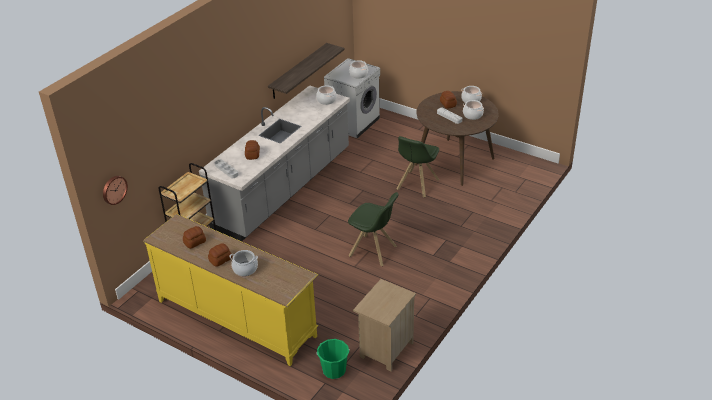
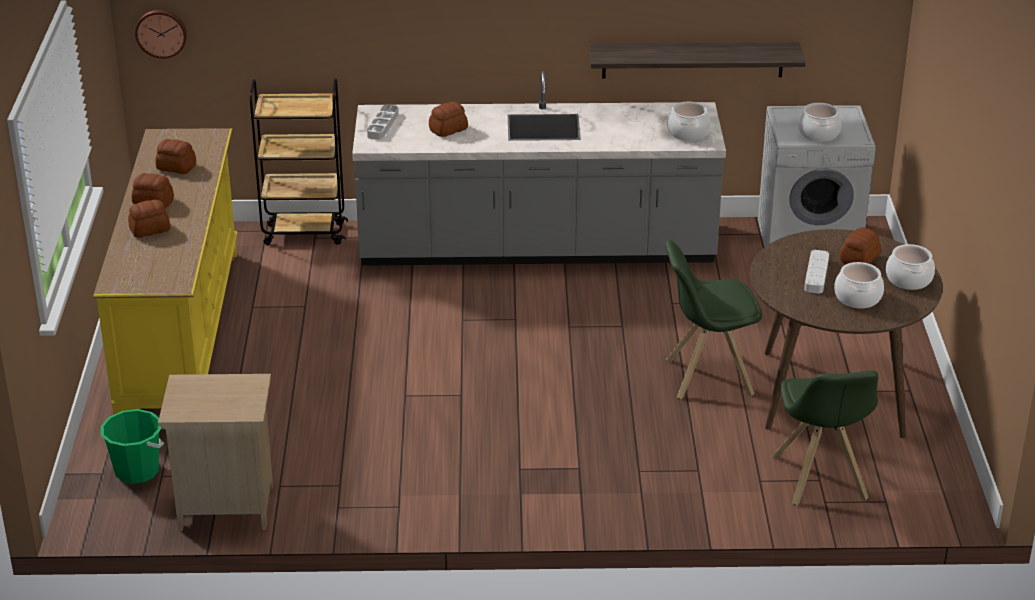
camera: 55 degrees right, 5 degrees down
(245, 269) = (149, 229): cooking pot -> bread
(373, 251) = (465, 399): green chair -> green chair (820, 478)

